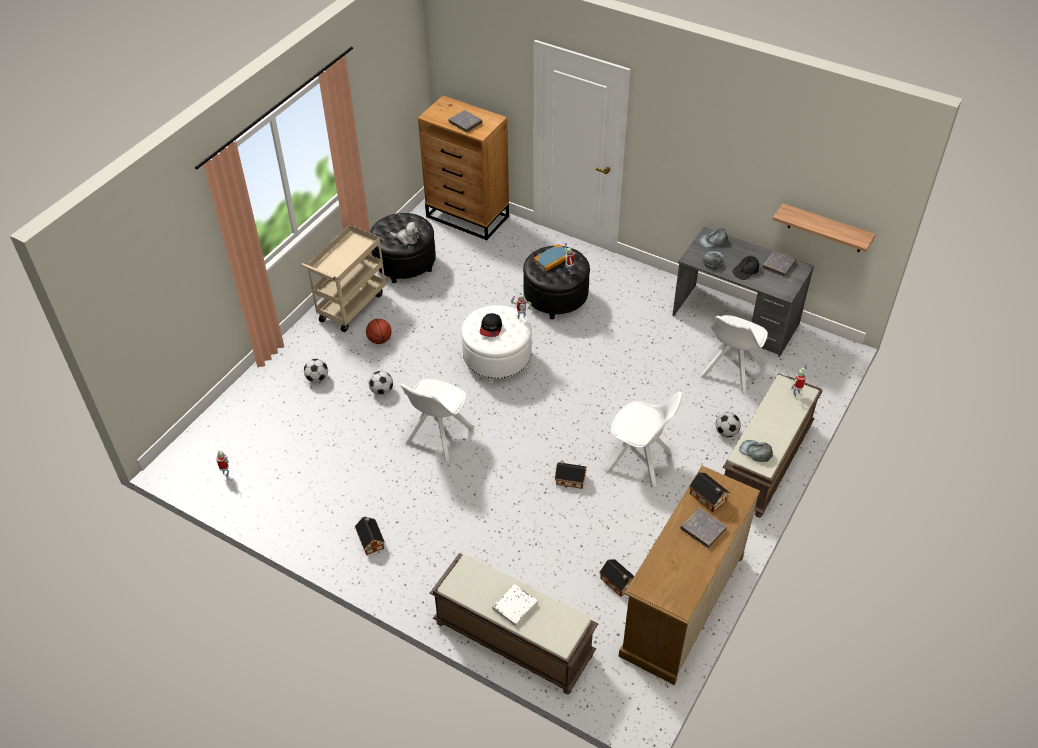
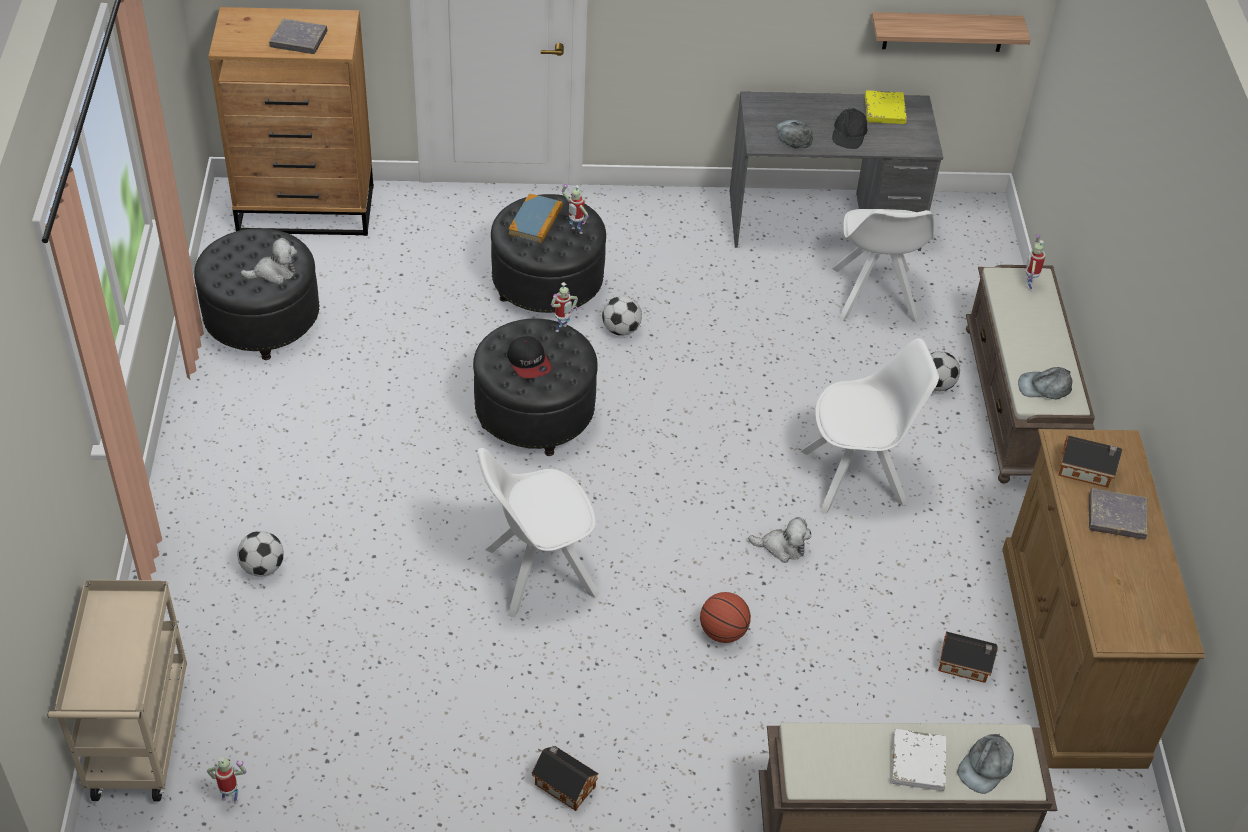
camera: 35 degrees left, 0 degrees up
(351, 309) = (228, 430): beige cart -> beige cart (139, 743)
(379, 340) = (319, 460): basketball -> basketball (723, 632)
(382, 391) = (389, 540): football -> football (621, 329)
(438, 436) = (537, 572): white chair -> white chair turned 75 degrees clockwise
(497, 361) = (535, 416): white ottoman -> black ottoman
(569, 479) = (782, 547): toy house -> plush toy
(713, 241) = (770, 107): grey cap -> grey cap (985, 766)
(779, 265) = (884, 110): grey book -> yellow book

